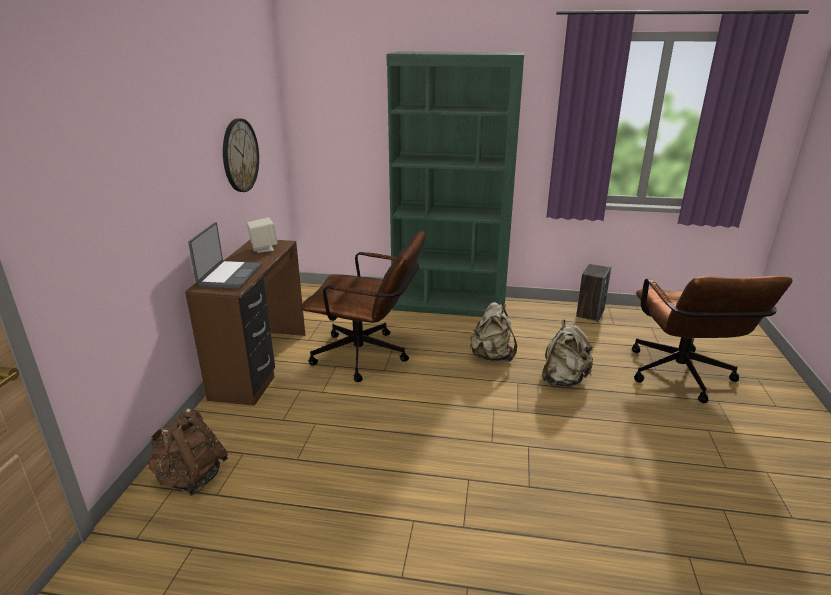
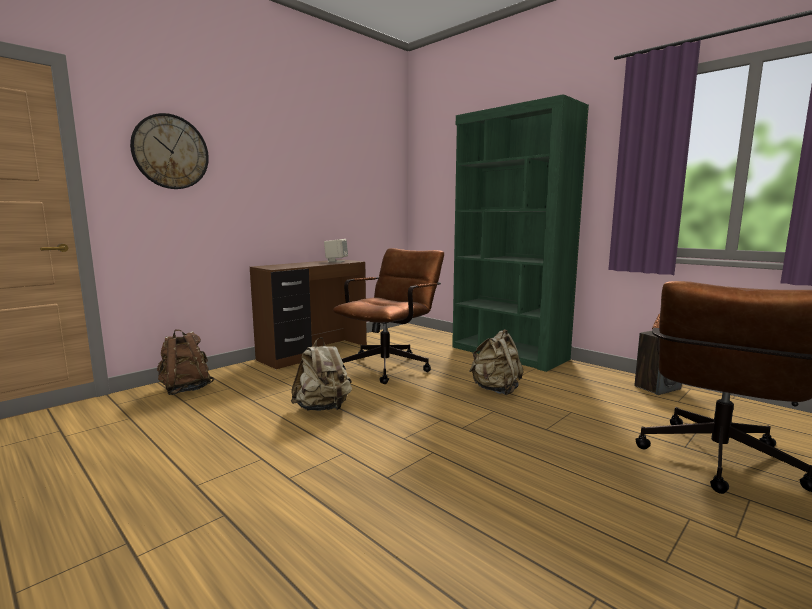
camera: 35 degrees right, 15 degrees down
(229, 275) = (287, 265): laptop -> none
(240, 155) = (343, 196): wall clock -> wall clock (170, 152)
(368, 357) = (390, 365): brown office chair -> brown office chair turned 105 degrees counterclockwise
(563, 380) = (547, 422): beige backpack -> beige backpack (323, 408)

